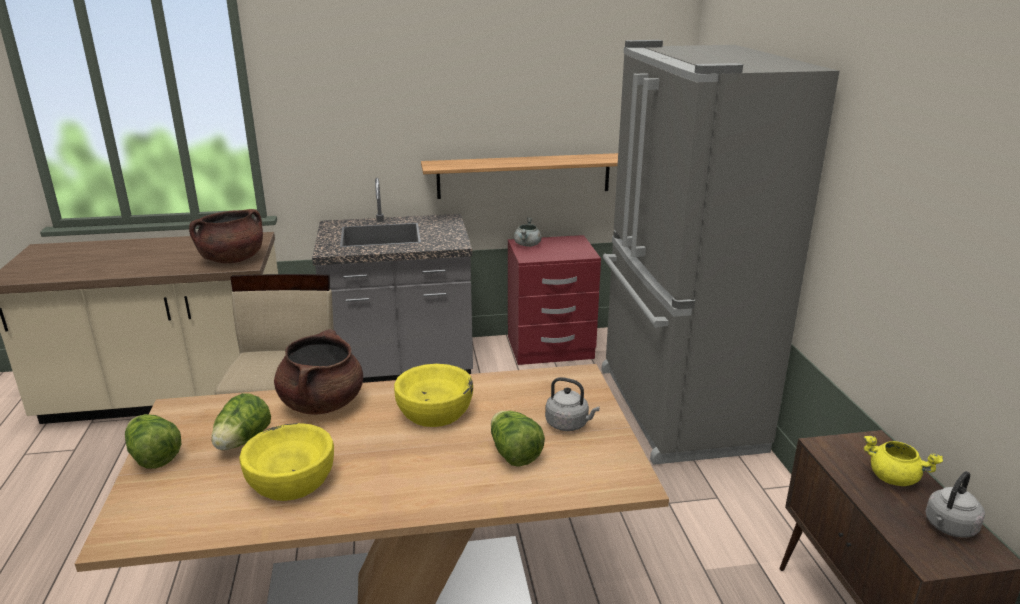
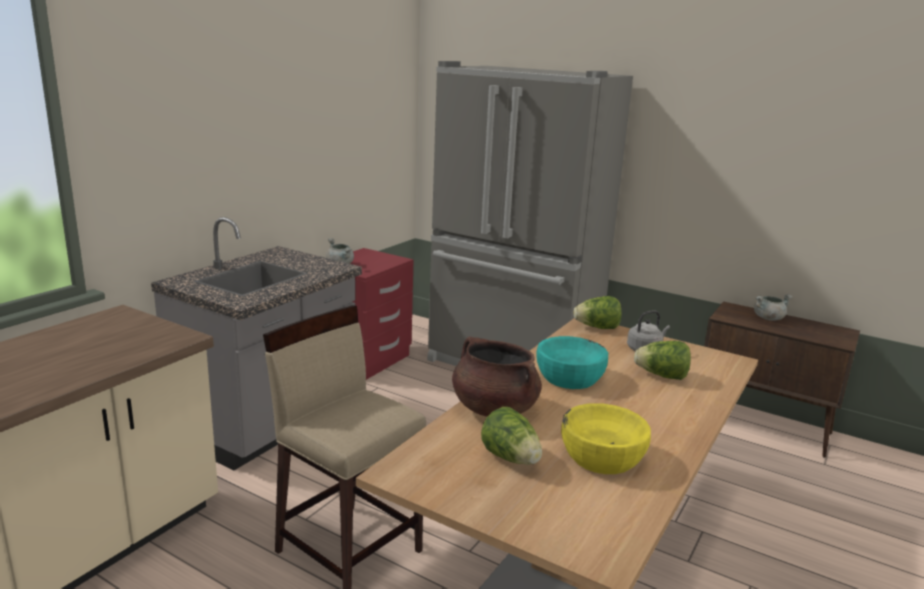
camera: 50 degrees left, 5 degrees down
(154, 457) = (479, 506): lettuce -> lettuce (597, 328)
(232, 259) = (153, 338): brown cooking pot -> none
(435, 411) = (569, 377): yellow bowl -> turquoise bowl
(524, 175) = (320, 198): shelf -> none
(894, 478) = (768, 318): yellow cooking pot -> grey cooking pot
(949, 527) = (819, 328): grey kettle -> none

